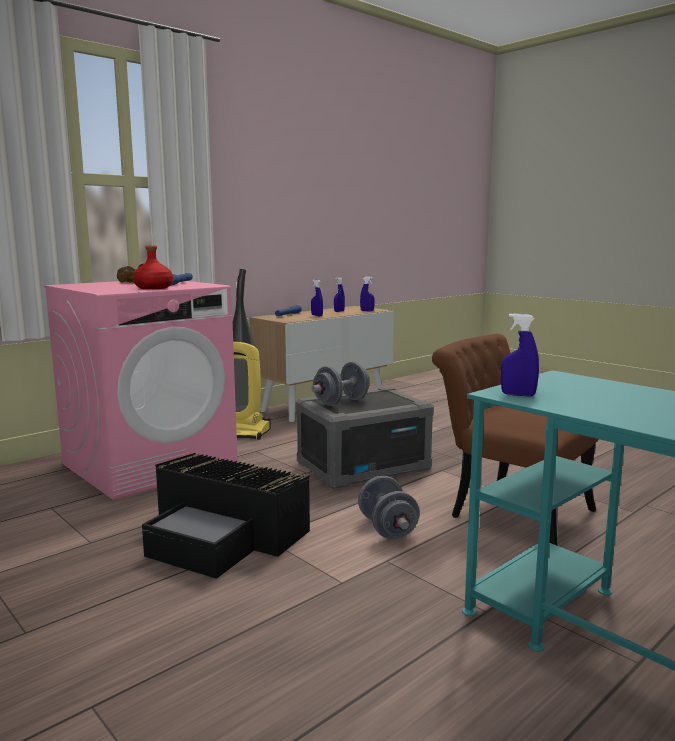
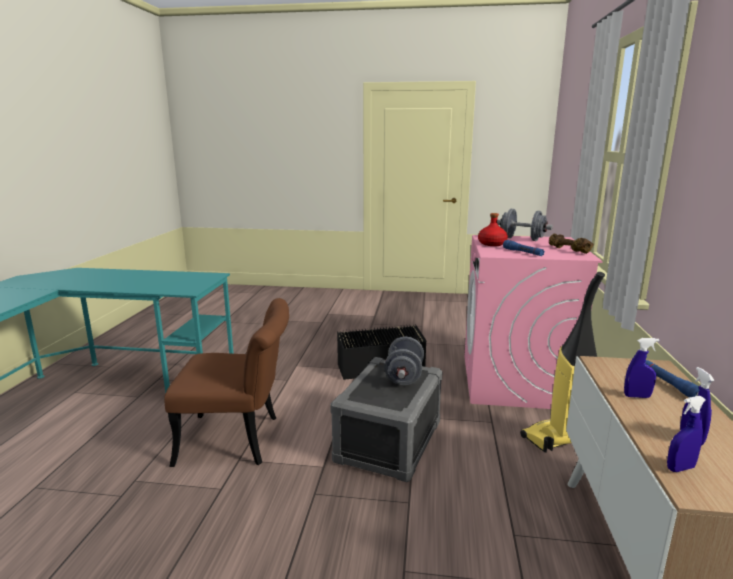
camera: 140 degrees right, 5 degrees up
(387, 528) = (305, 395): grey dumbbell -> grey dumbbell (522, 239)
(518, 395) = (207, 276): blue spray bottle -> none

